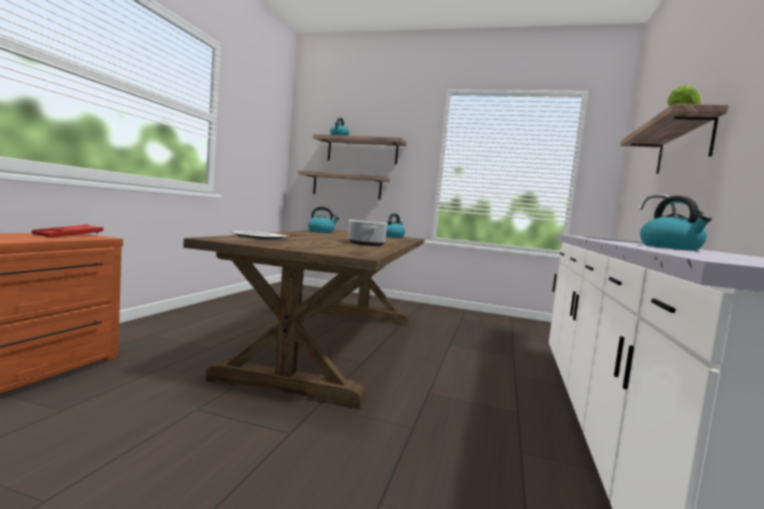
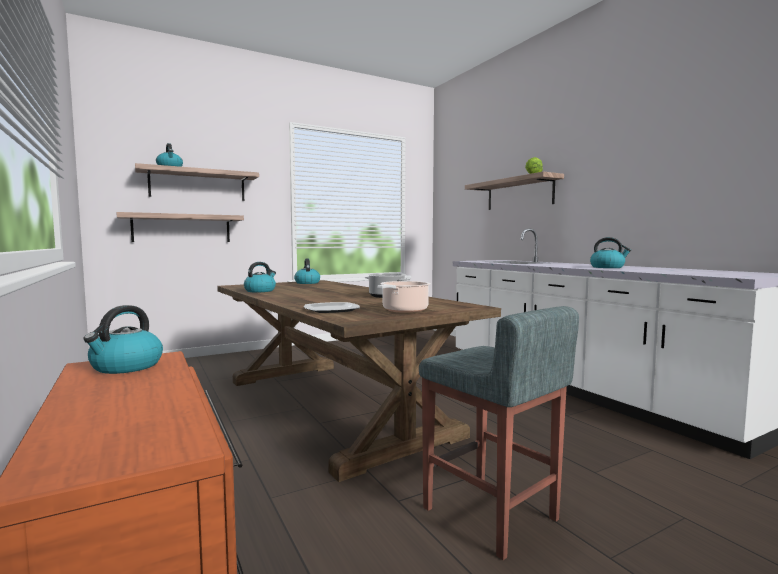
camera: 45 degrees left, 0 degrees up
(69, 235) = (126, 367): red tray -> kettle
(208, 456) = (491, 514): none -> grey stool
(290, 245) = (403, 310): none -> cooking pot

